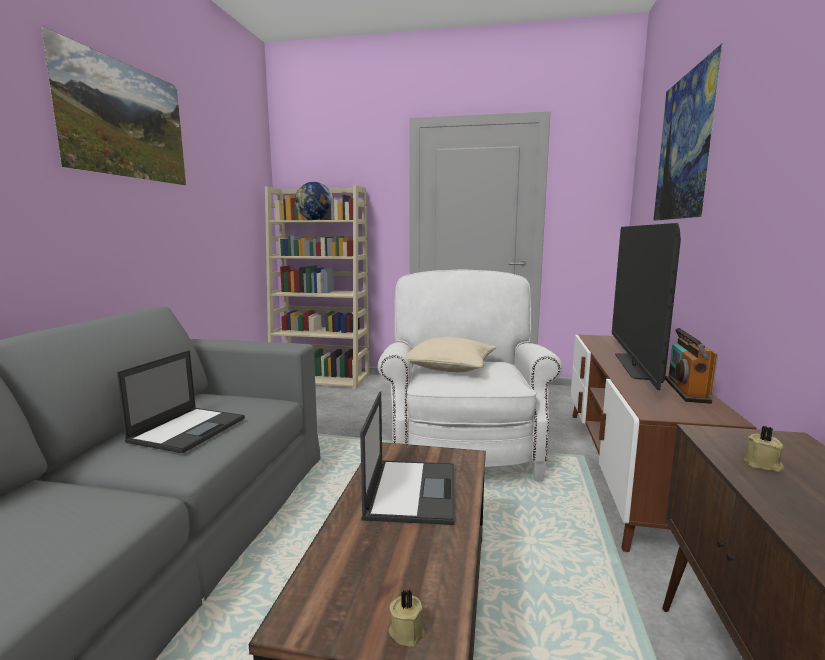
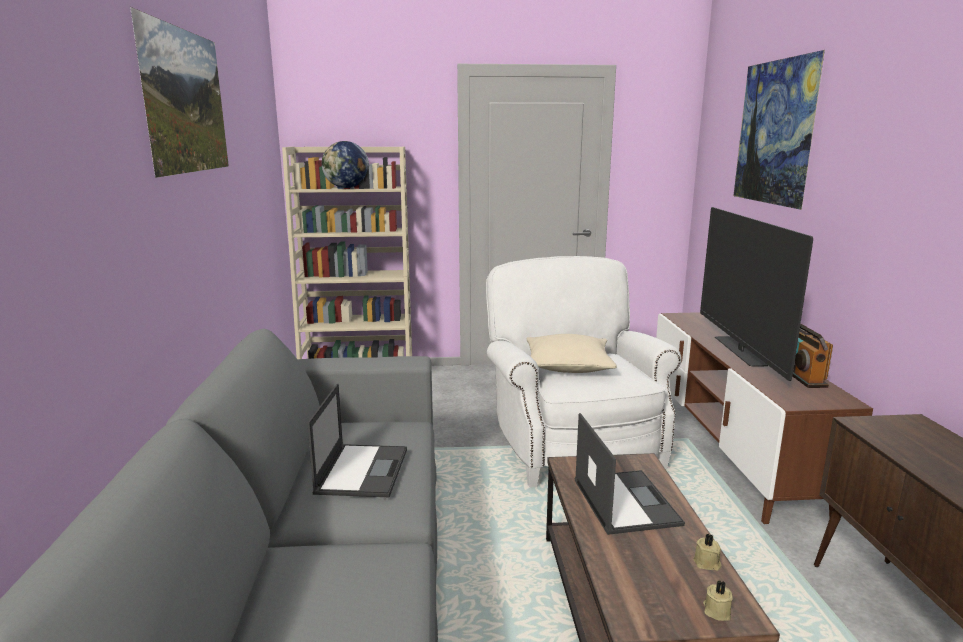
camera: 15 degrees left, 5 degrees up
(763, 465) = (912, 447): beige candle -> beige candle (707, 563)

